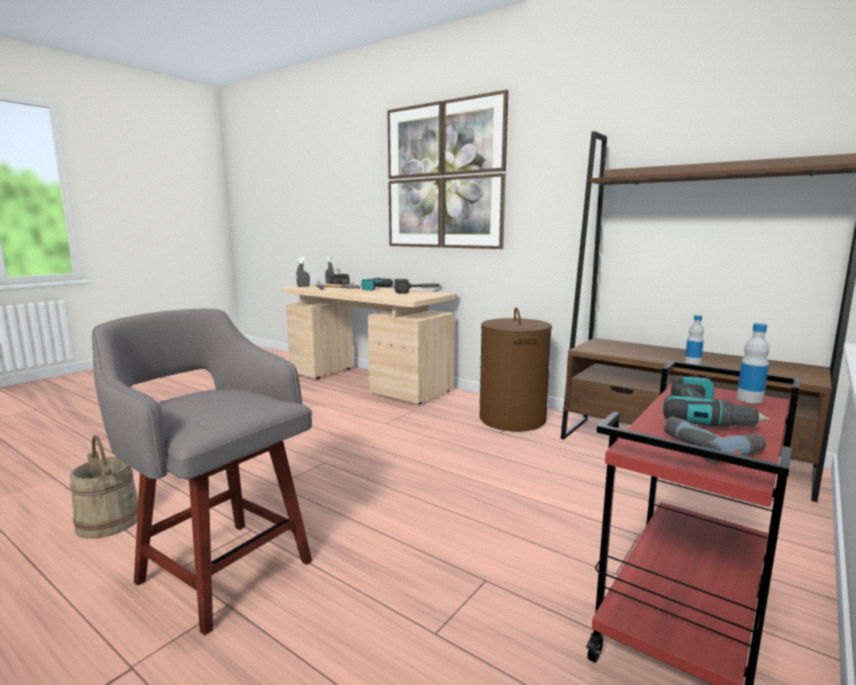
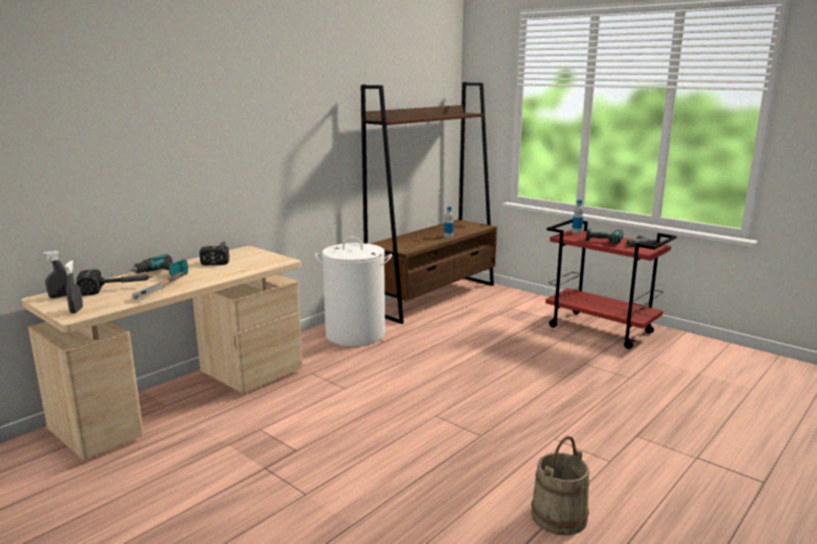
camera: 85 degrees left, 5 degrees up
(221, 569) = (604, 443): grey stool -> none
(444, 176) = (214, 114): picture -> none
(512, 419) = (355, 334): brown laundry basket -> white laundry basket

